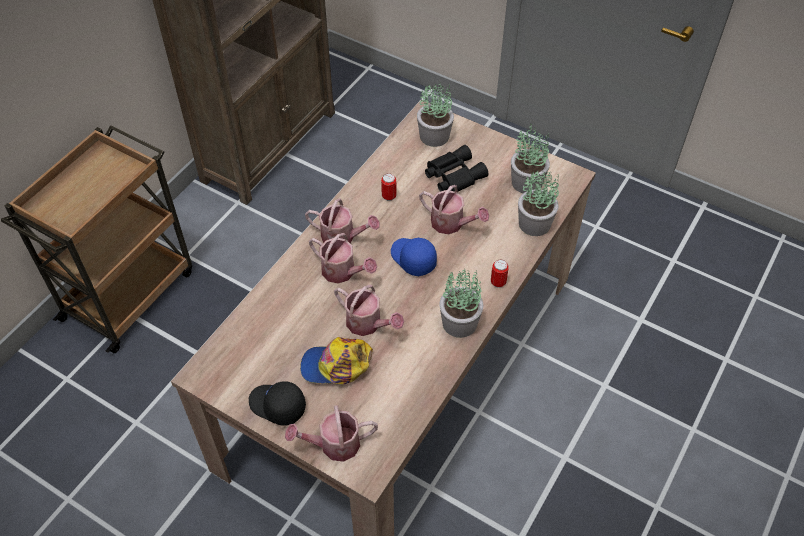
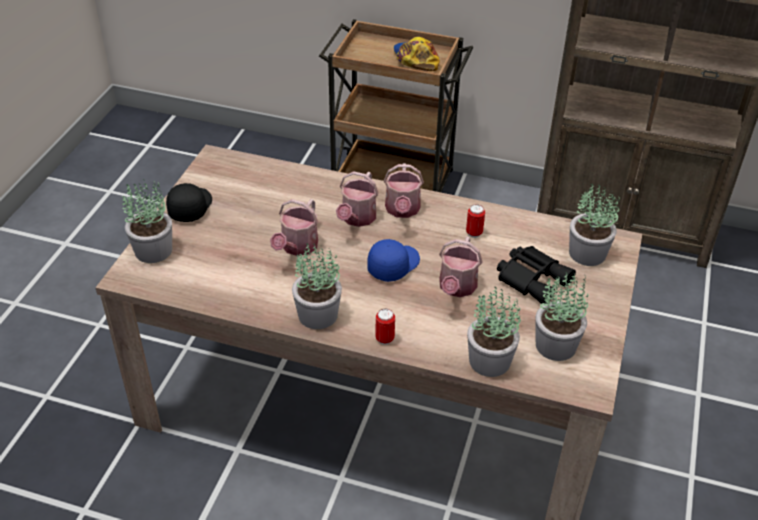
camera: 75 degrees right, 10 degrees down
(334, 445) = (154, 250): watering can -> potted plant
(336, 365) = (242, 235): cap -> cap (415, 59)

